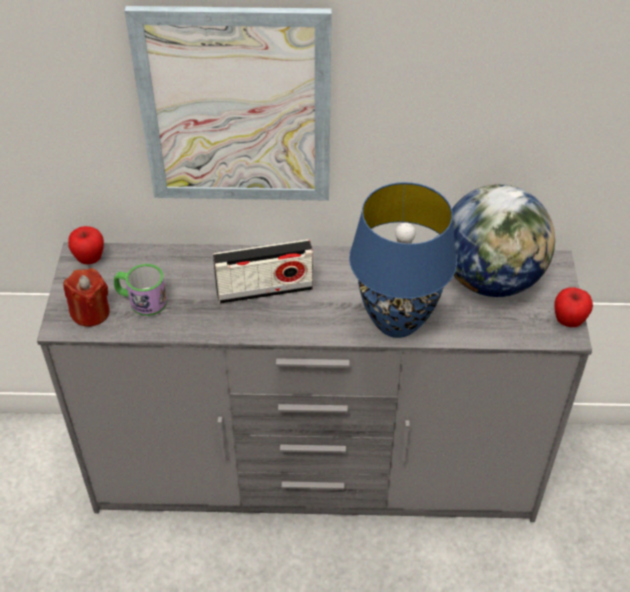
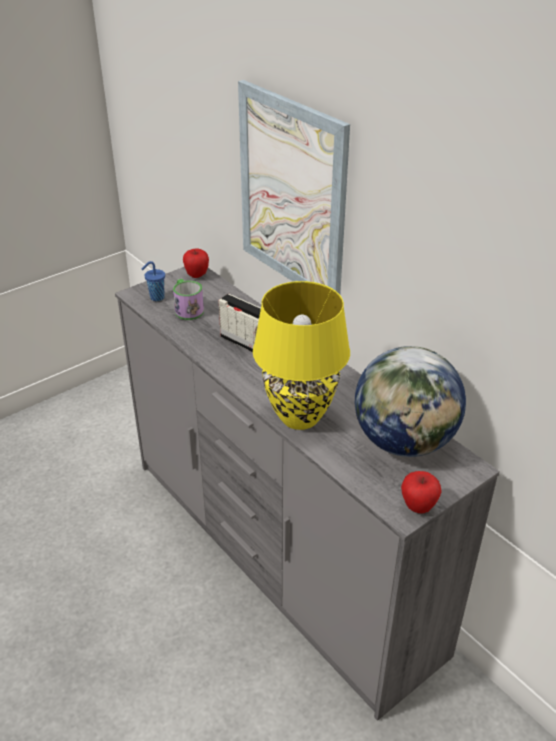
camera: 50 degrees right, 10 degrees down
(90, 312) = (156, 297): red candle -> blue cup
(398, 322) = (300, 418): blue table lamp -> yellow table lamp

